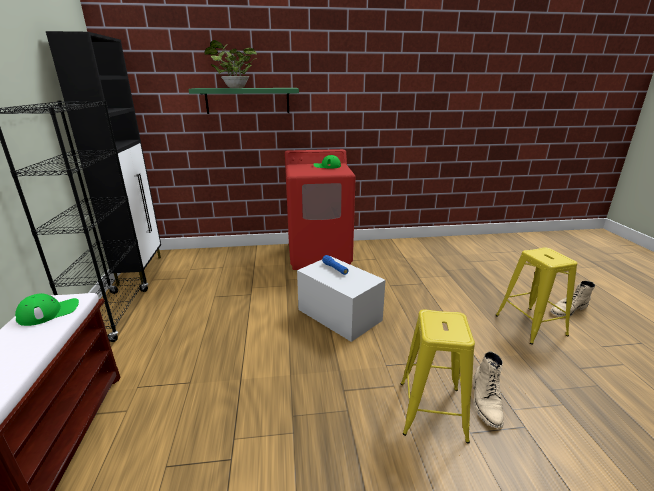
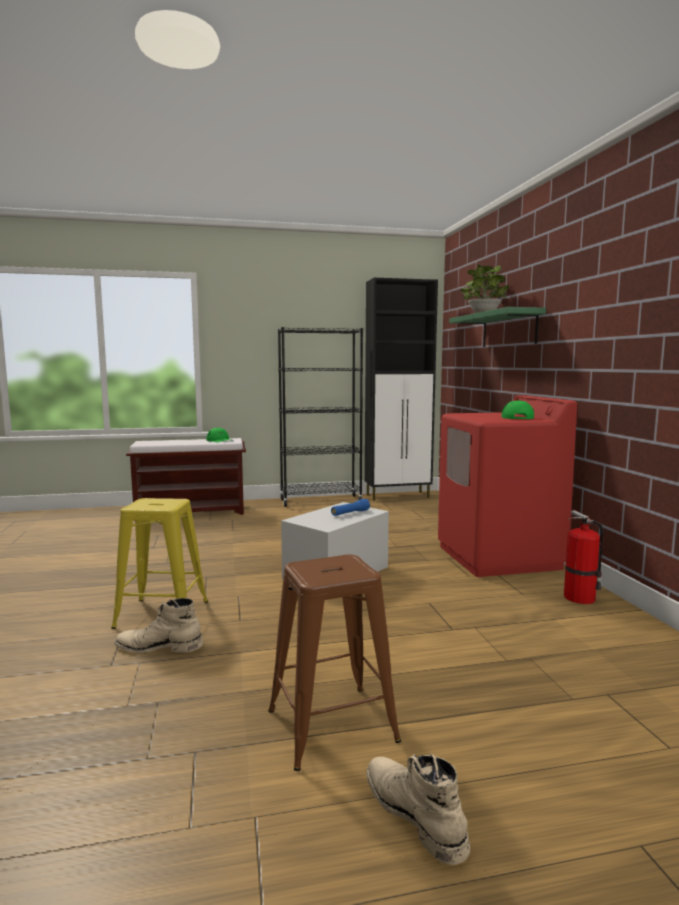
camera: 85 degrees right, 15 degrees down
(380, 247) = (581, 598): none -> fire extinguisher
(530, 325) = (332, 725): yellow stool -> brown stool

